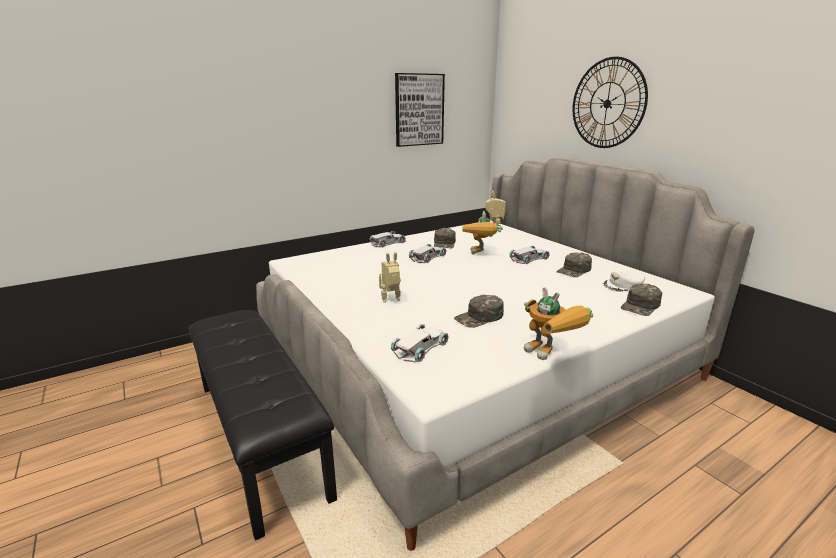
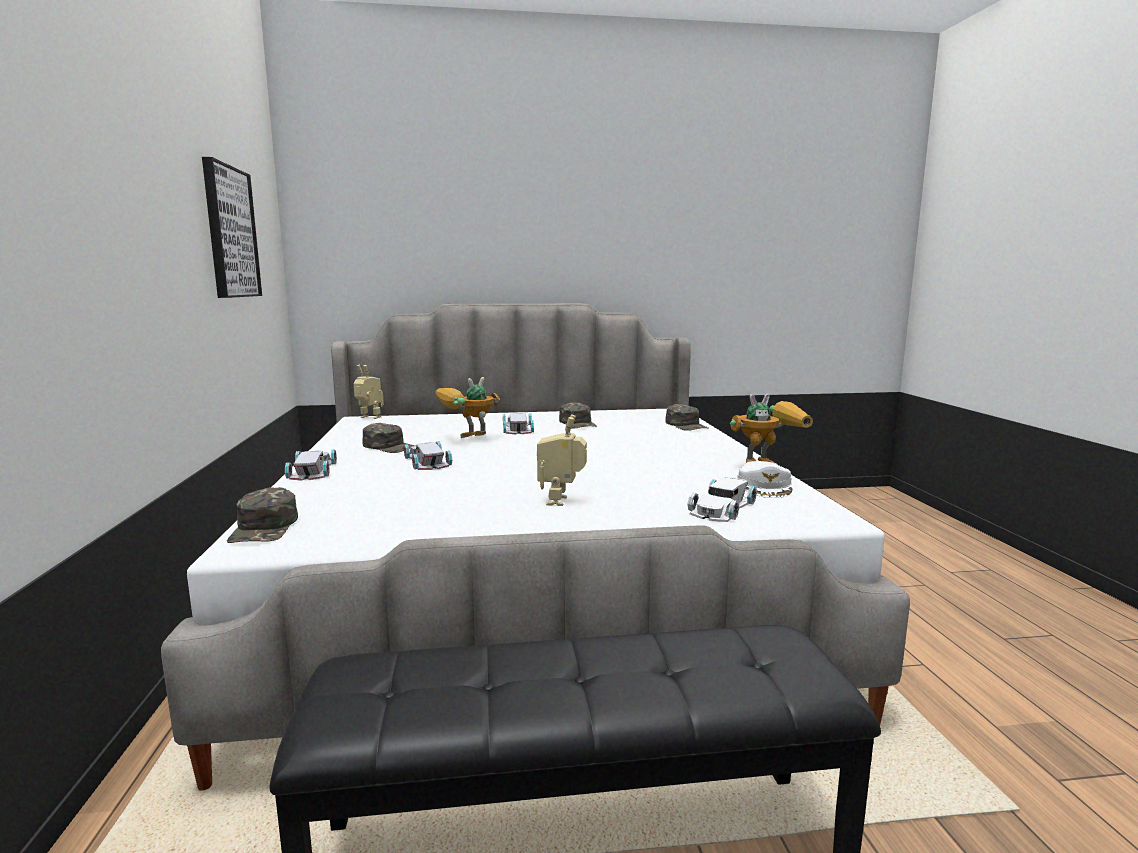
camera: 65 degrees left, 10 degrees down
(421, 347) = (721, 507): white toy car -> white toy car turned 120 degrees counterclockwise
(479, 317) = (661, 473): green cap -> green cap (265, 528)
(480, 254) = (466, 440): toy robot -> toy robot turned 120 degrees clockwise
(607, 103) = (498, 234): wall clock -> none
(623, 285) = (637, 420): white cap -> white cap (765, 486)

